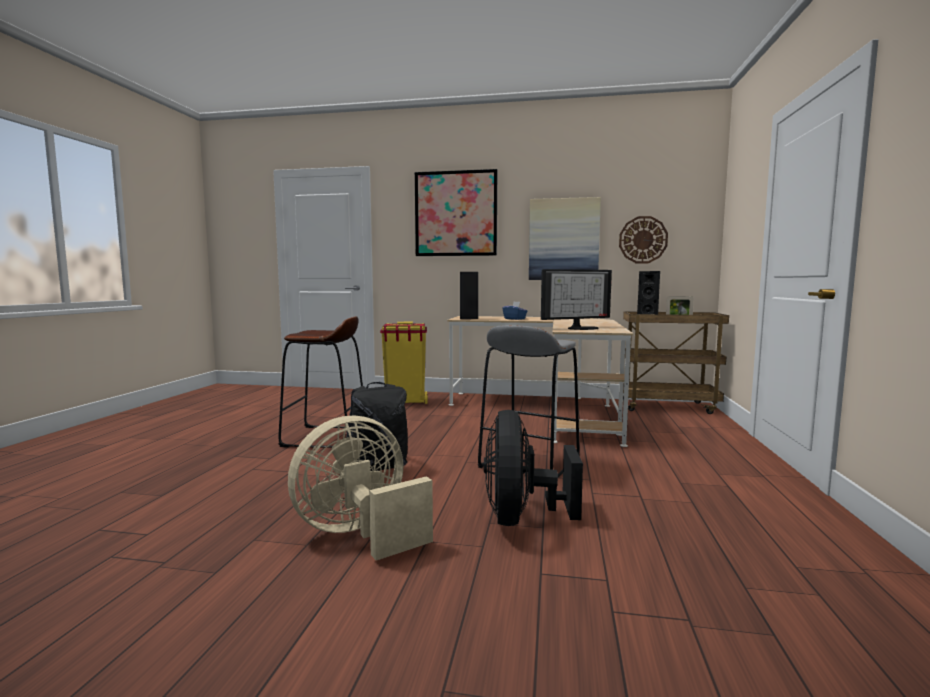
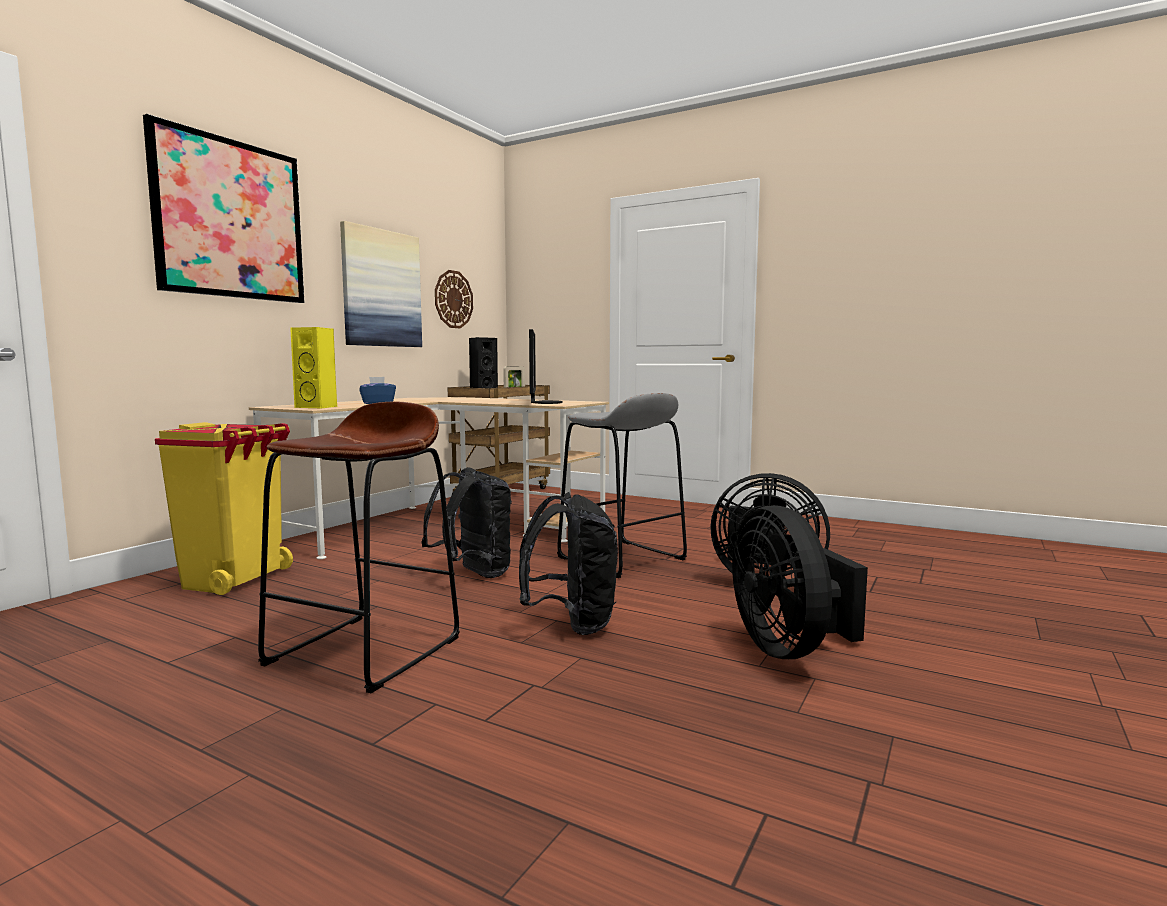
camera: 70 degrees left, 0 degrees up
(360, 534) = (789, 648): beige fan -> black fan
(451, 434) = (473, 574): none -> black backpack
(468, 318) = (318, 407): black speaker -> yellow speaker

